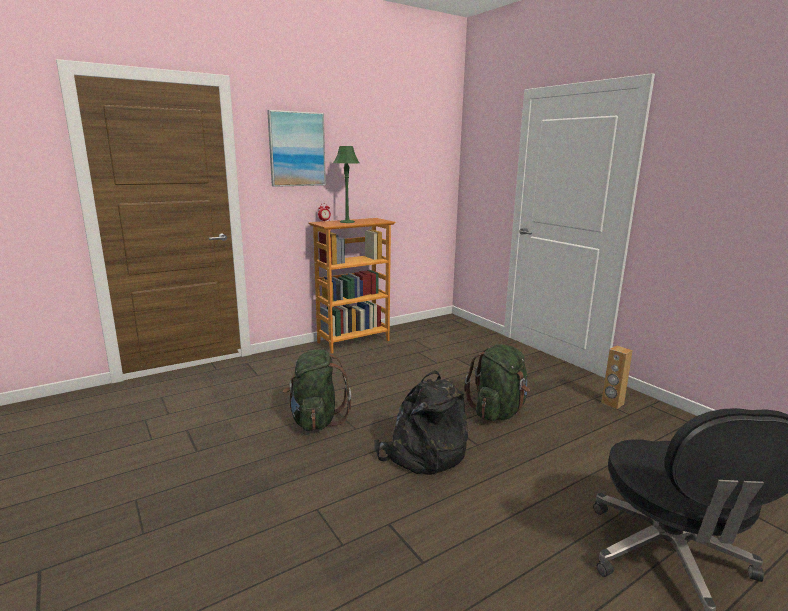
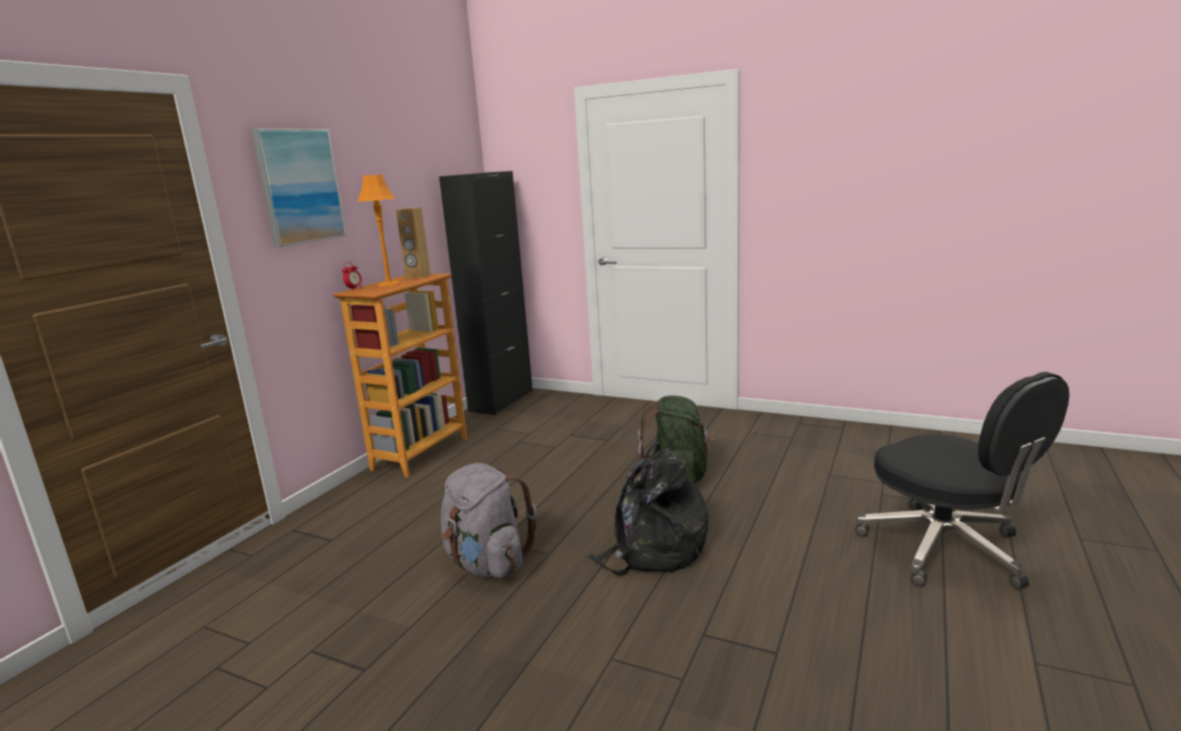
camera: 30 degrees left, 0 degrees up
(316, 420) = (487, 563): green backpack -> grey backpack
(347, 222) = (389, 284): green table lamp -> orange table lamp
(436, 322) = (501, 401): none -> black cabinet
(612, 403) = (768, 432): brown speaker -> brown speaker (418, 276)

